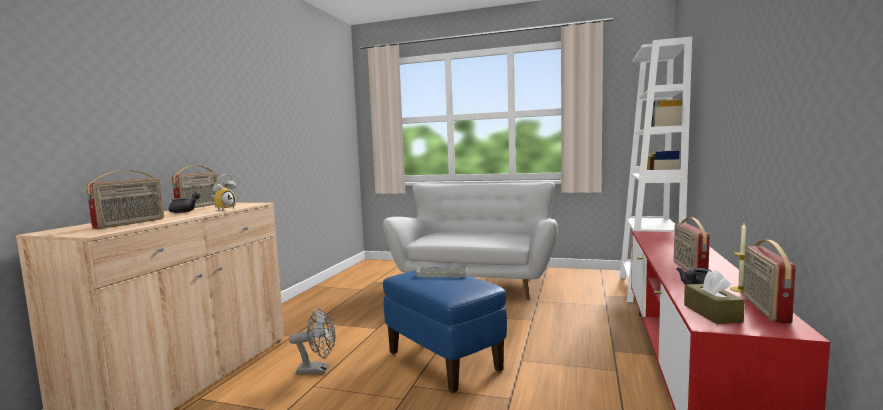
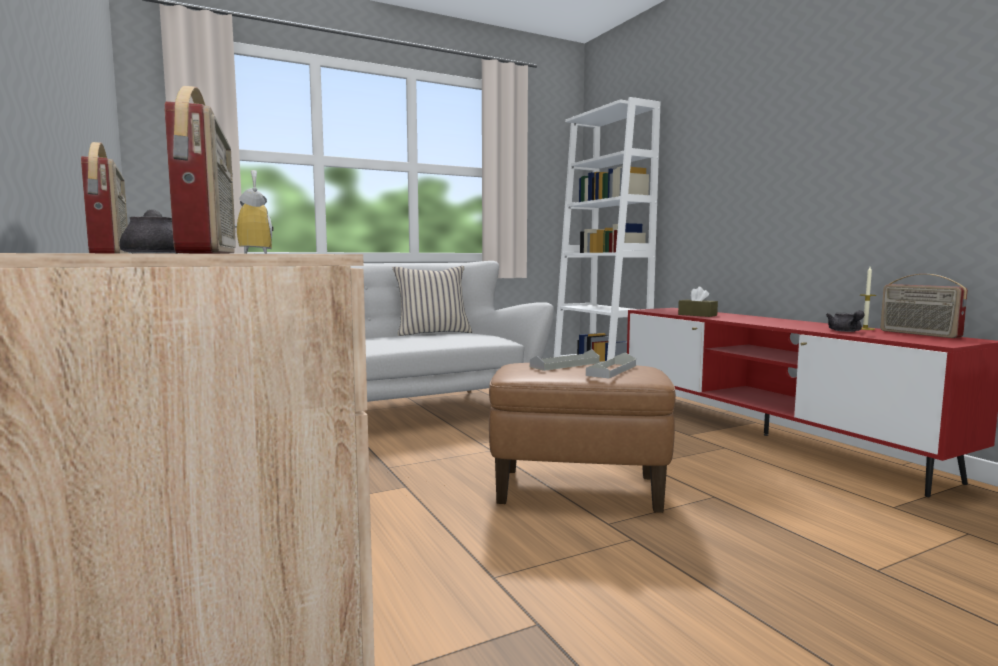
camera: 45 degrees left, 0 degrees up
(318, 370) = (449, 559): grey fan -> none
(444, 361) = (579, 490): blue ottoman -> brown ottoman
(448, 284) = (611, 370): none -> grey tray
(499, 232) = (432, 333): none -> beige pillow
(688, 269) = (787, 324): radio -> none
(712, 313) = (916, 339): brown tissue box -> brown tissue box (697, 315)

